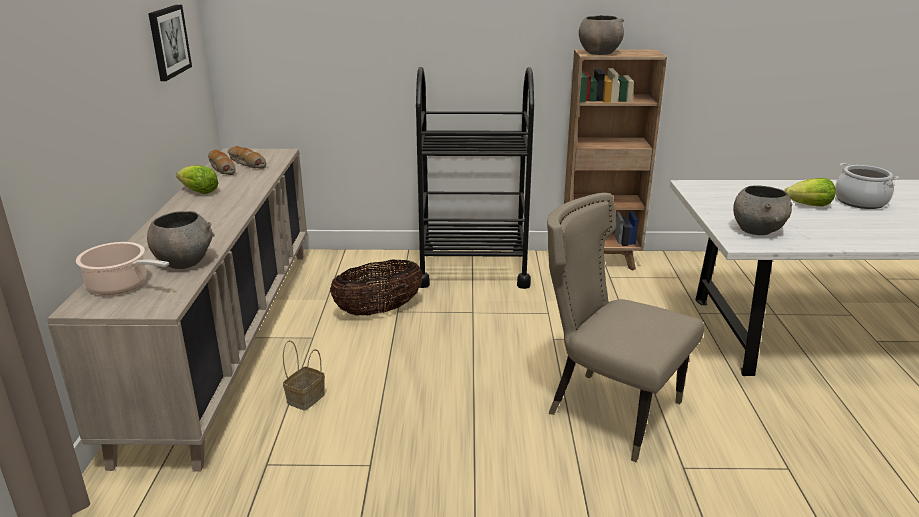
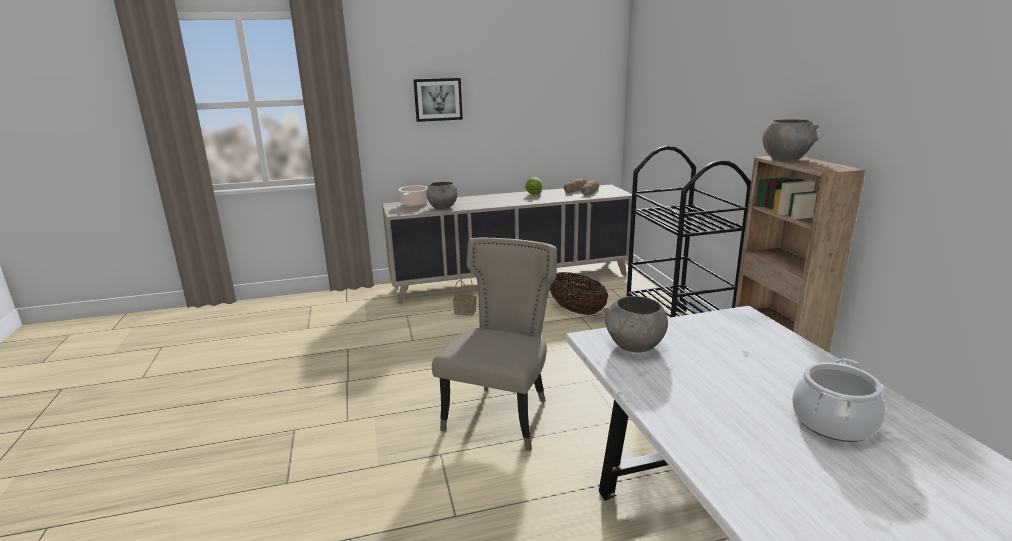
camera: 75 degrees right, 5 degrees down
(168, 41) = (563, 105): picture -> picture (438, 99)
(809, 206) = (760, 381): lettuce -> none

